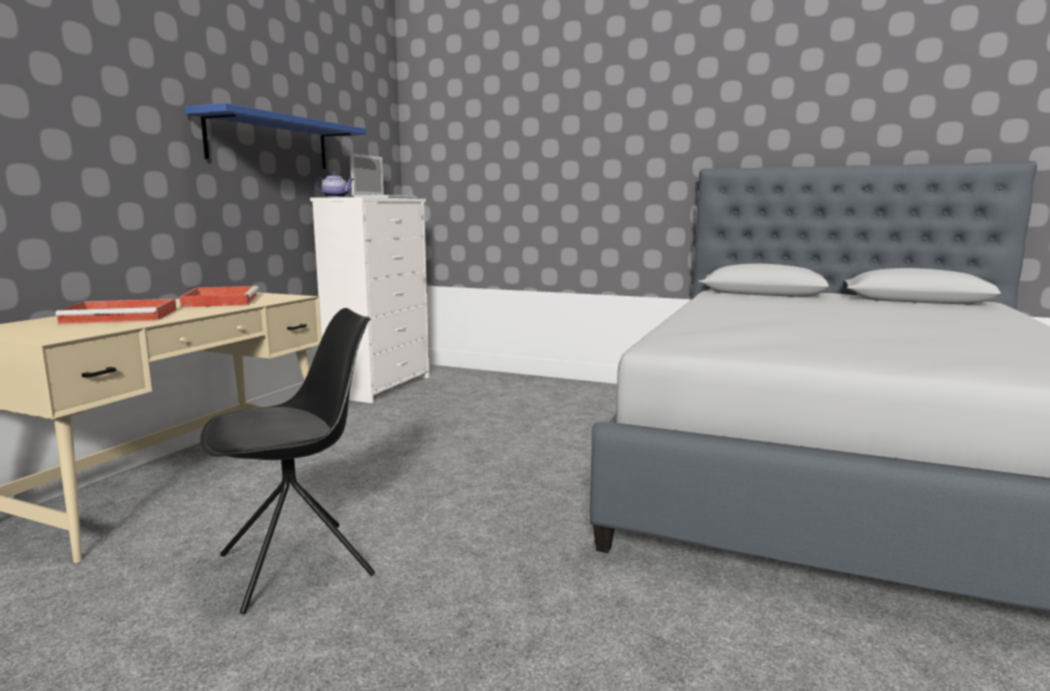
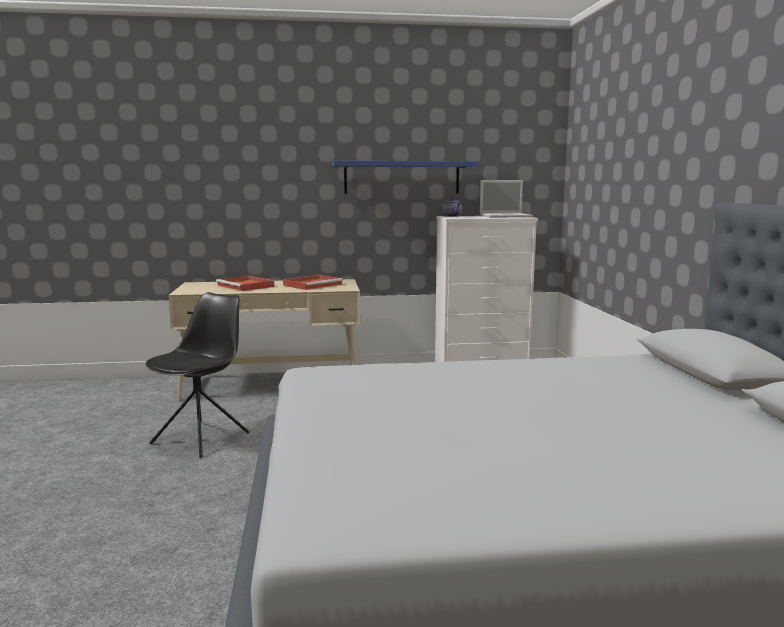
camera: 60 degrees right, 0 degrees up
(299, 564) = (202, 438): black chair -> black chair turned 90 degrees counterclockwise

